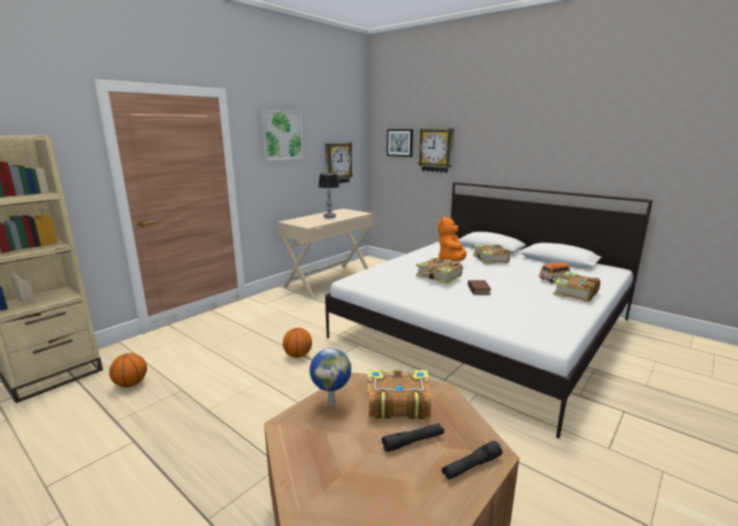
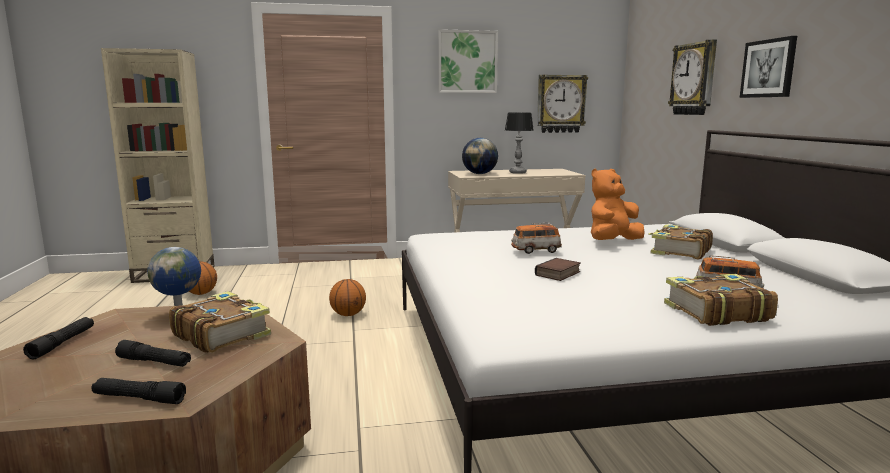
camera: 40 degrees right, 5 degrees down
(310, 222) = (479, 174): none -> globe
(312, 468) = (62, 343): none -> black flashlight
(400, 142) = (655, 73): picture -> picture (768, 68)
(439, 277) = (535, 250): book -> toy car

